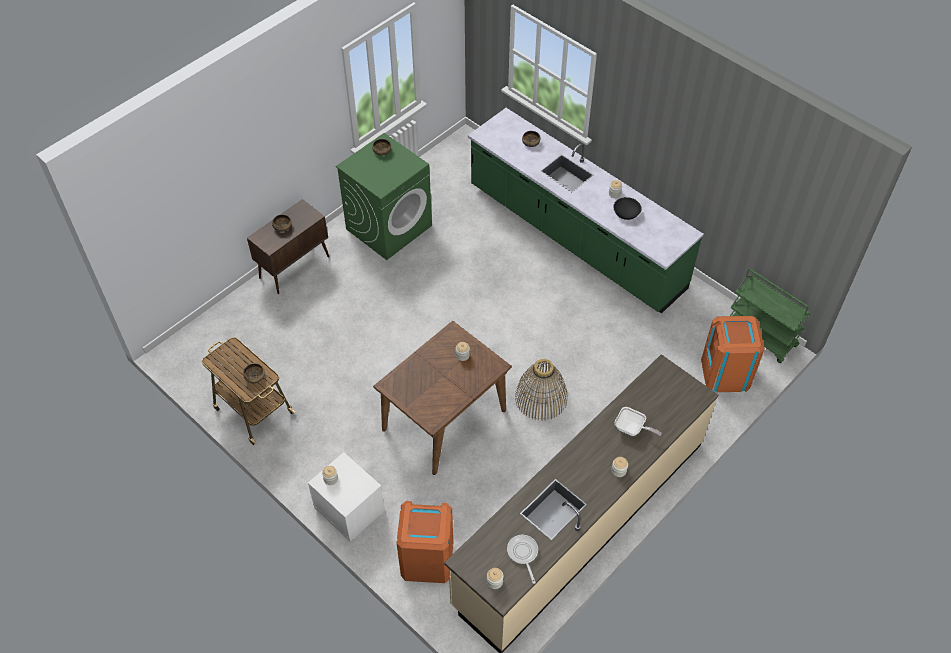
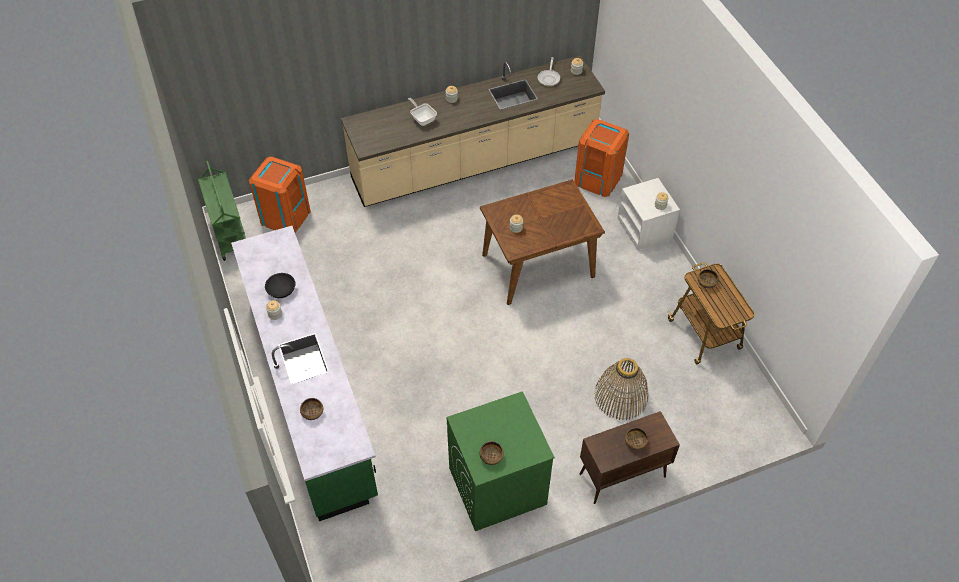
camera: 155 degrees left, 0 degrees up
(541, 398) = (447, 253): basket -> basket (620, 396)

